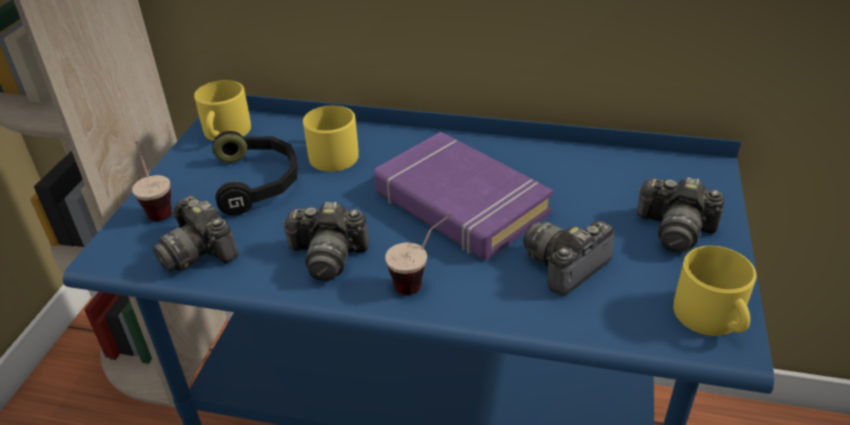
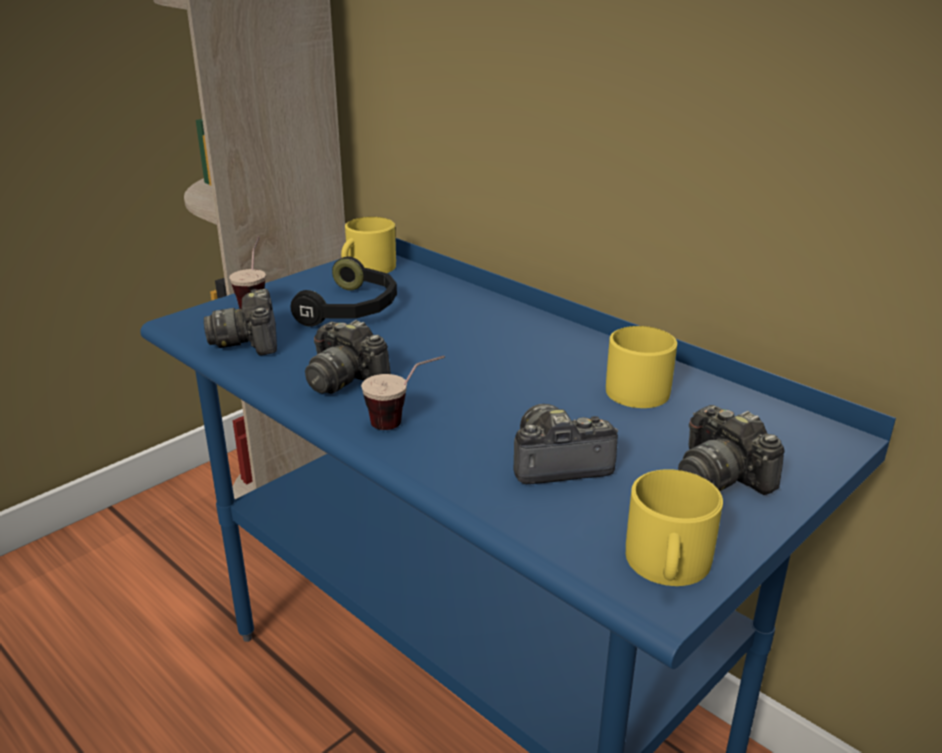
camera: 30 degrees right, 10 degrees down
(331, 153) = (438, 307): yellow mug -> yellow mug (637, 387)
(460, 204) = (511, 380): purple book -> none

